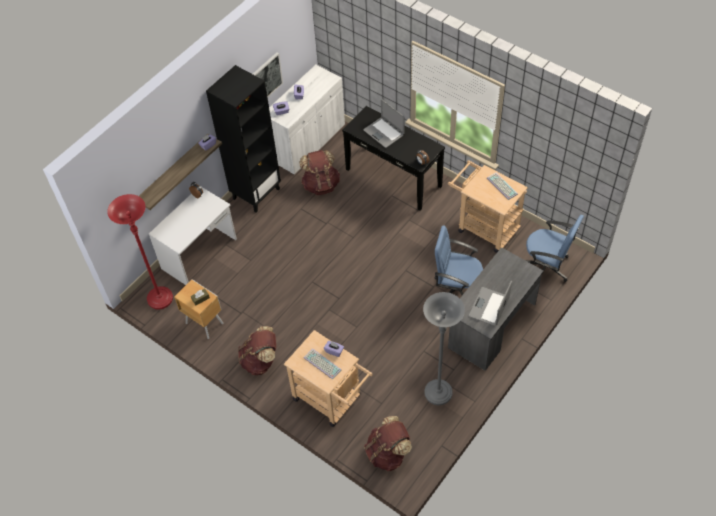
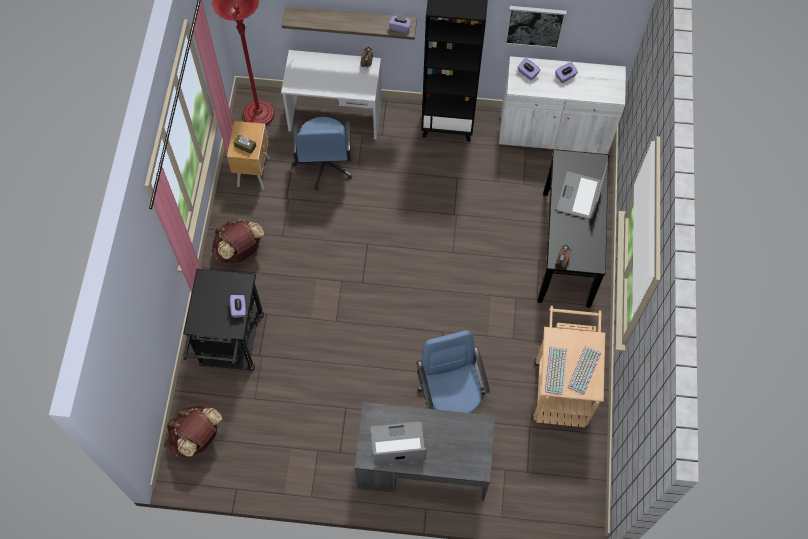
camera: 55 degrees right, 10 degrees up
(321, 185) = (503, 179): brown backpack -> none
(321, 364) = (216, 305): keyboard -> keyboard (555, 369)
(331, 400) = (231, 346): beige cart -> black cart
(438, 393) = (299, 451): grey floor lamp -> none
(546, 267) = (547, 488): blue office chair -> blue office chair (324, 165)

